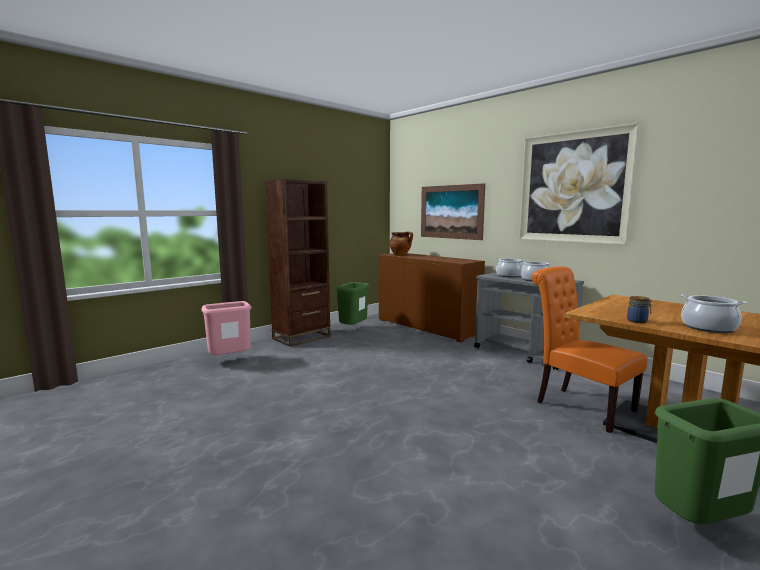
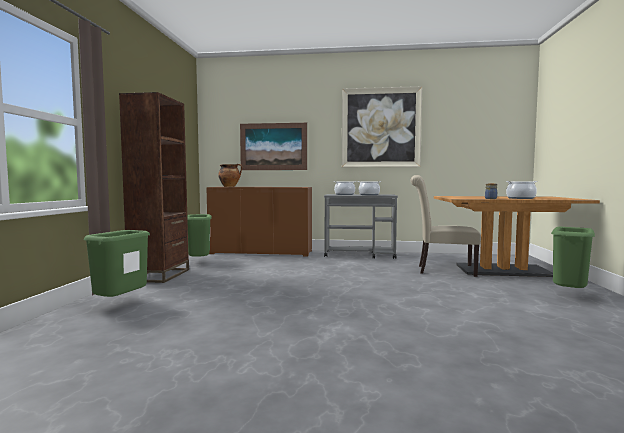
camera: 40 degrees left, 5 degrees down
(230, 360) = (121, 304): pink trash can -> green trash can
(578, 406) = (441, 270): orange chair -> beige chair

